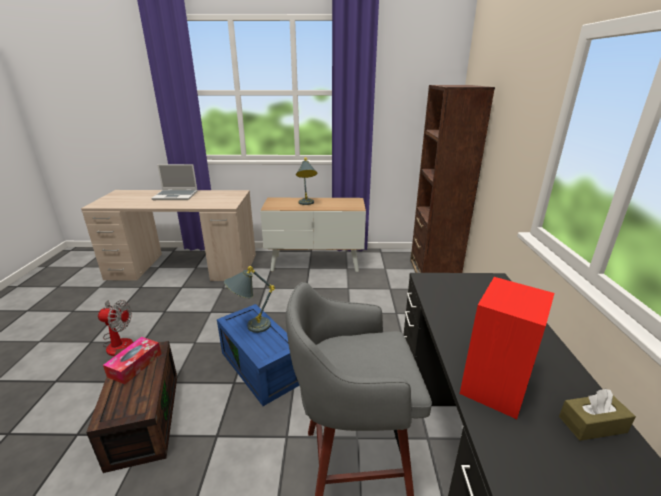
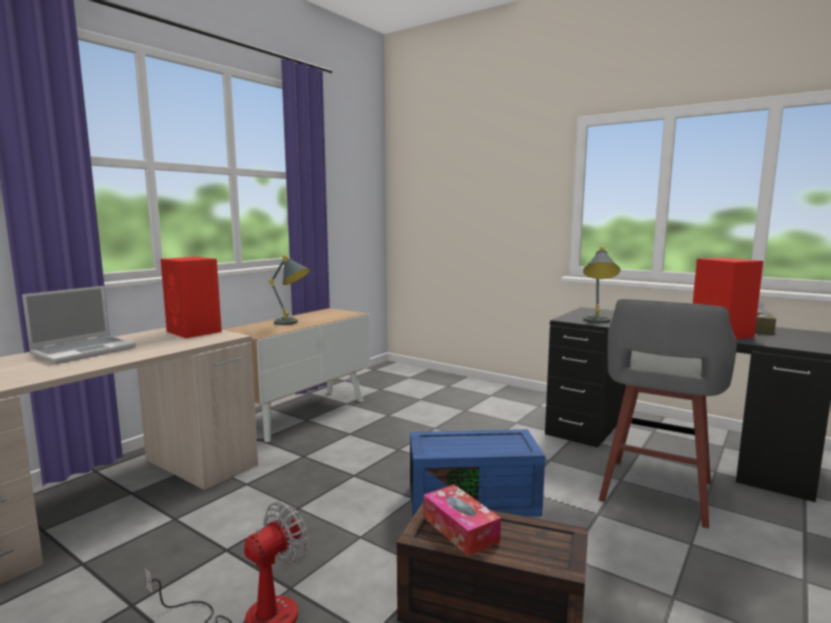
camera: 55 degrees left, 15 degrees down
(230, 197) = (194, 332): none -> red speaker
(250, 327) = (459, 444): grey table lamp -> grey table lamp (597, 322)
(433, 272) = (422, 376): brown bookcase -> none

